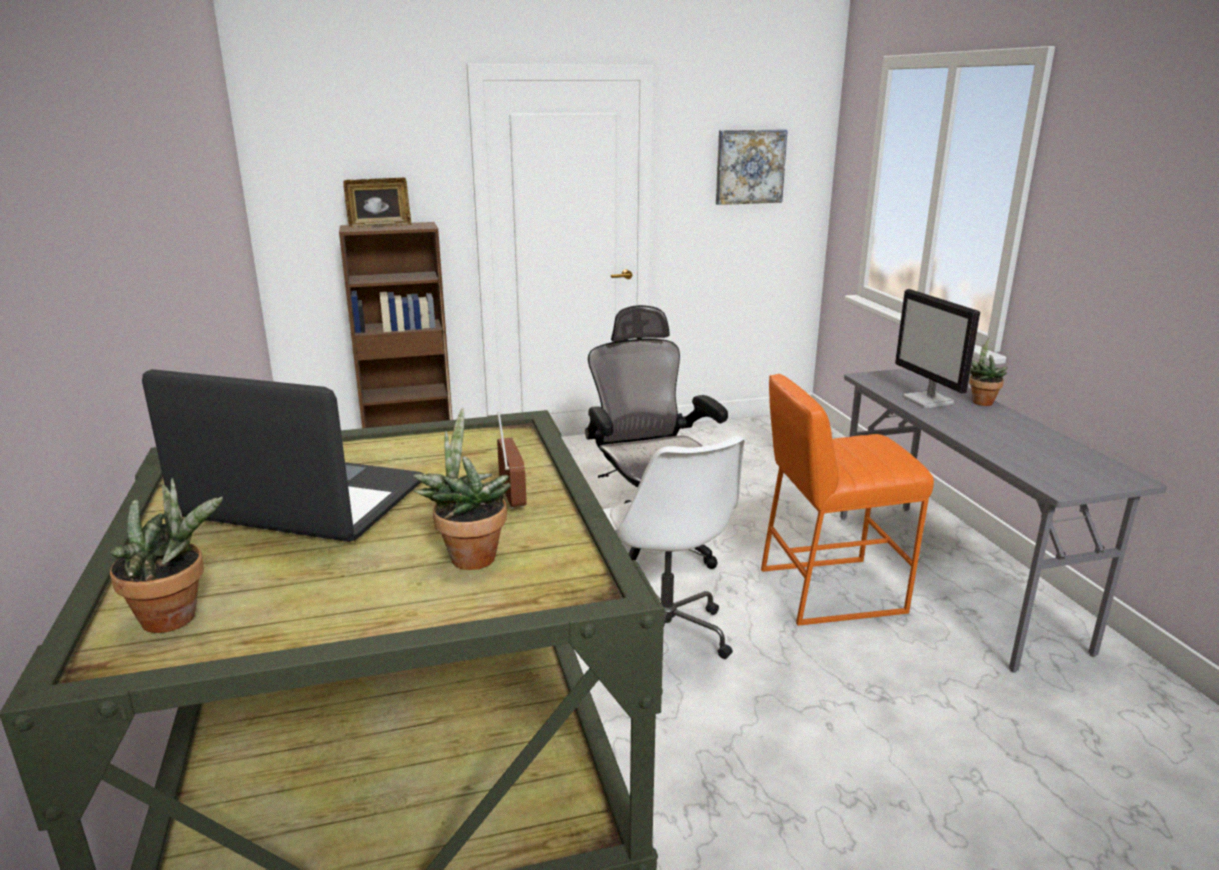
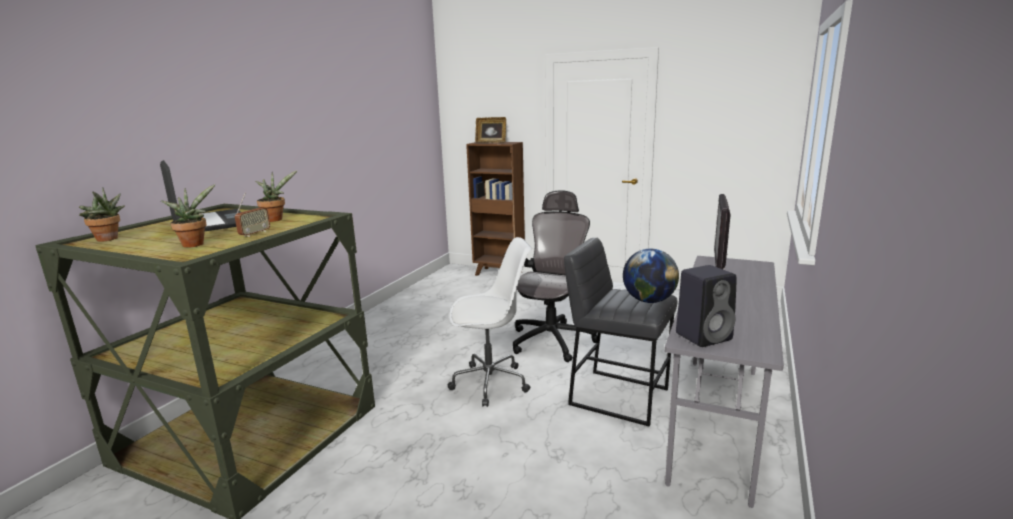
camera: 40 degrees right, 5 degrees down
(667, 638) = (492, 383): white office chair -> white office chair turned 120 degrees counterclockwise
(750, 166) = (730, 113): picture -> none
(829, 590) = (617, 396): orange stool -> grey stool
(883, 449) = (648, 301): none -> globe
(980, 401) = (761, 287): potted plant -> potted plant (276, 219)
(1060, 476) = (704, 336): none -> black speaker

